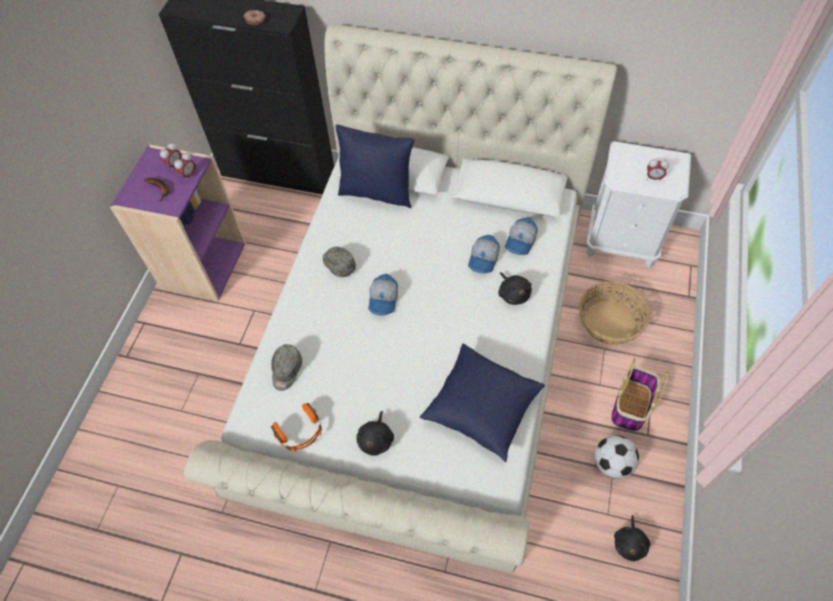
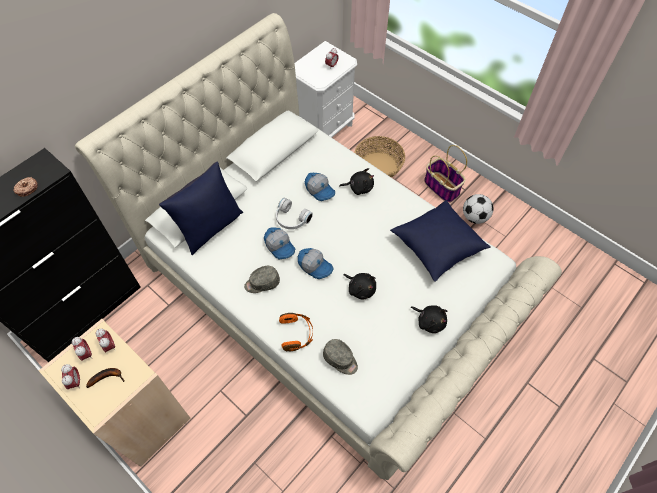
camera: 65 degrees left, 0 degrees up
(148, 171) = (75, 381): none -> alarm clock
(203, 264) = (140, 416): purple bookcase -> beige bookcase
(300, 432) = (399, 371): orange headphones -> orange headphones (297, 334)
(428, 252) = (291, 219): none -> white headphones
(521, 241) = (320, 162): cap -> cap (280, 246)
(629, 543) = (528, 235): black plush toy -> black plush toy (360, 288)

